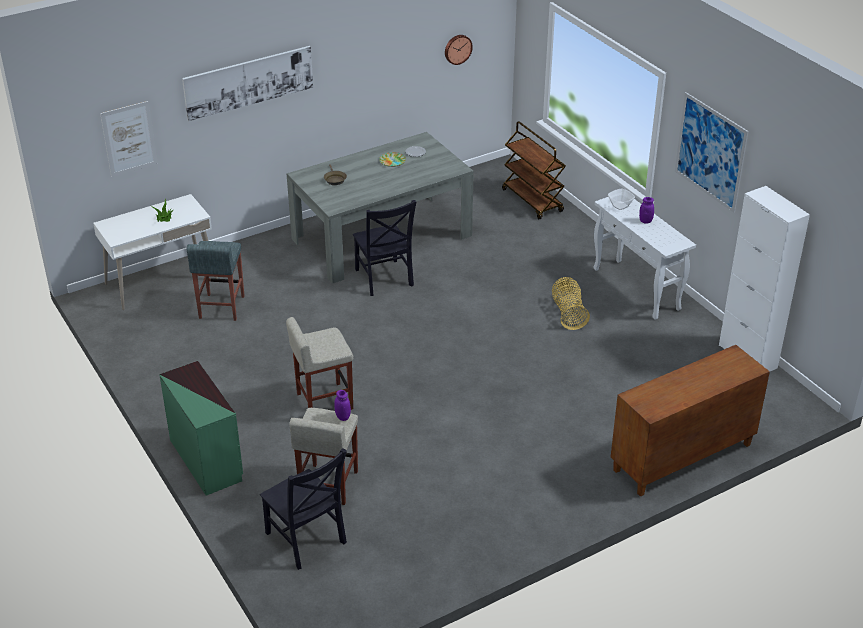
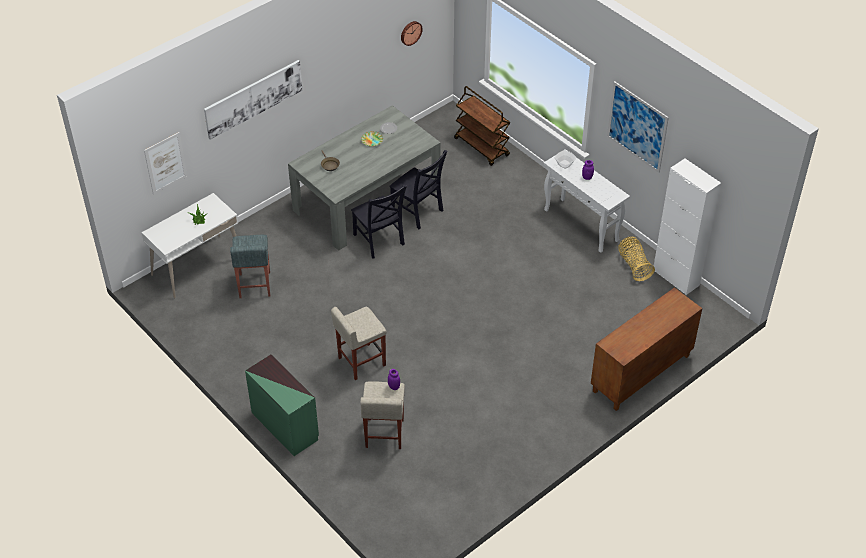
camera: 10 degrees left, 10 degrees up
(307, 540) = (381, 482): black chair -> black chair (418, 212)
(568, 313) = (532, 255): basket -> basket (634, 265)

